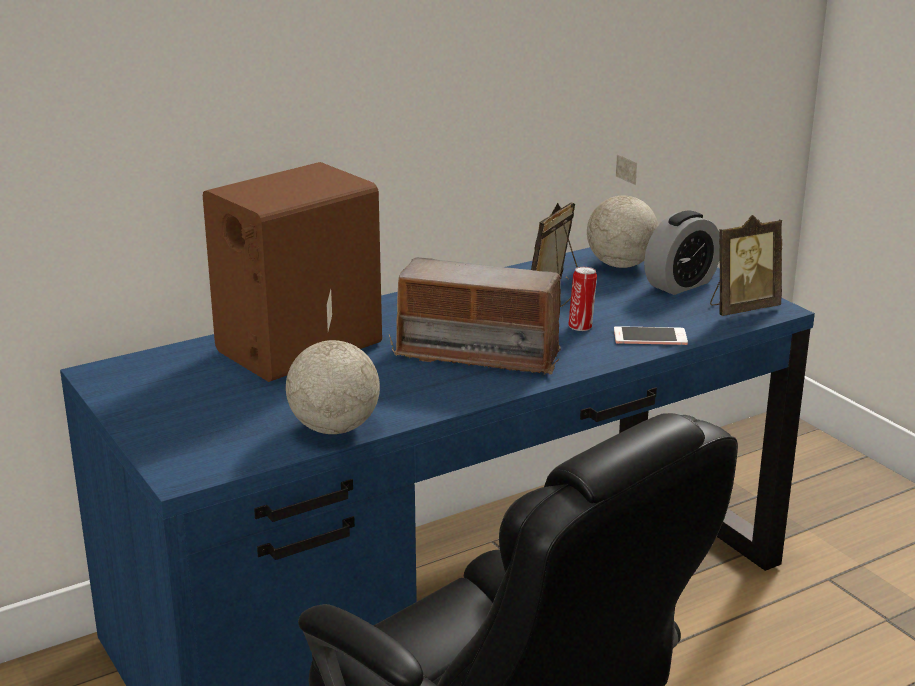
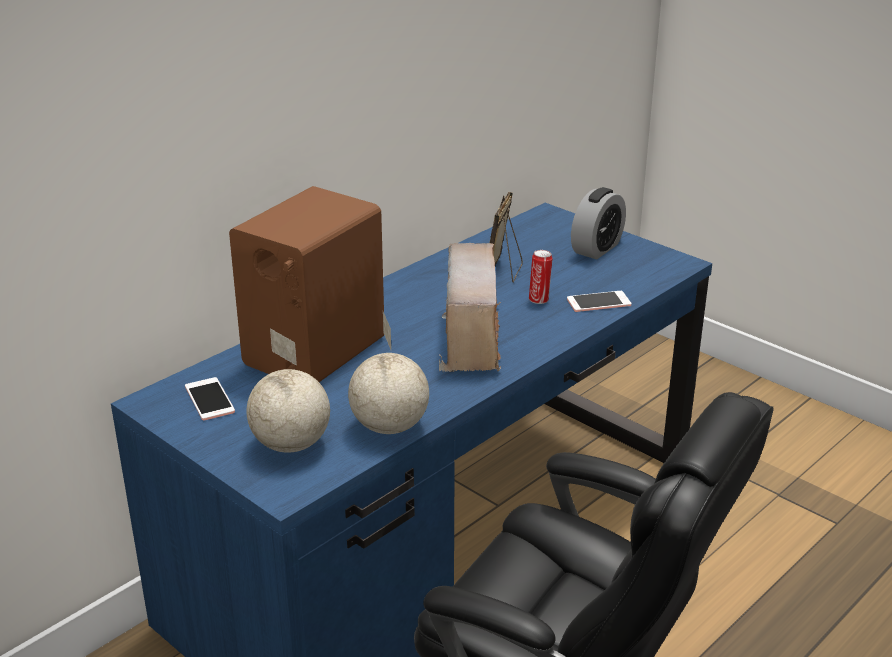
camera: 15 degrees left, 5 degrees up
(160, 378) = (209, 399): none -> phone
(479, 354) = (471, 337): radio -> radio turned 90 degrees counterclockwise
(620, 265) = (540, 236): globe -> globe (291, 445)
(741, 308) = (655, 265): picture frame -> none

